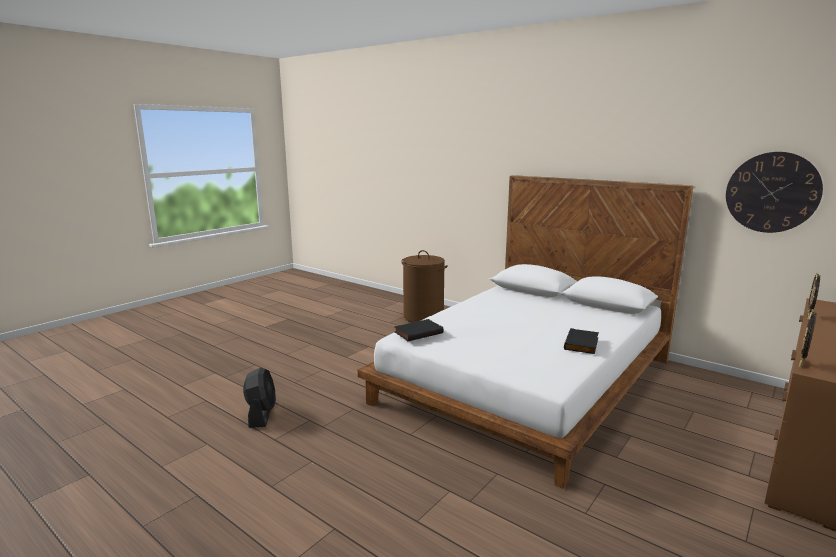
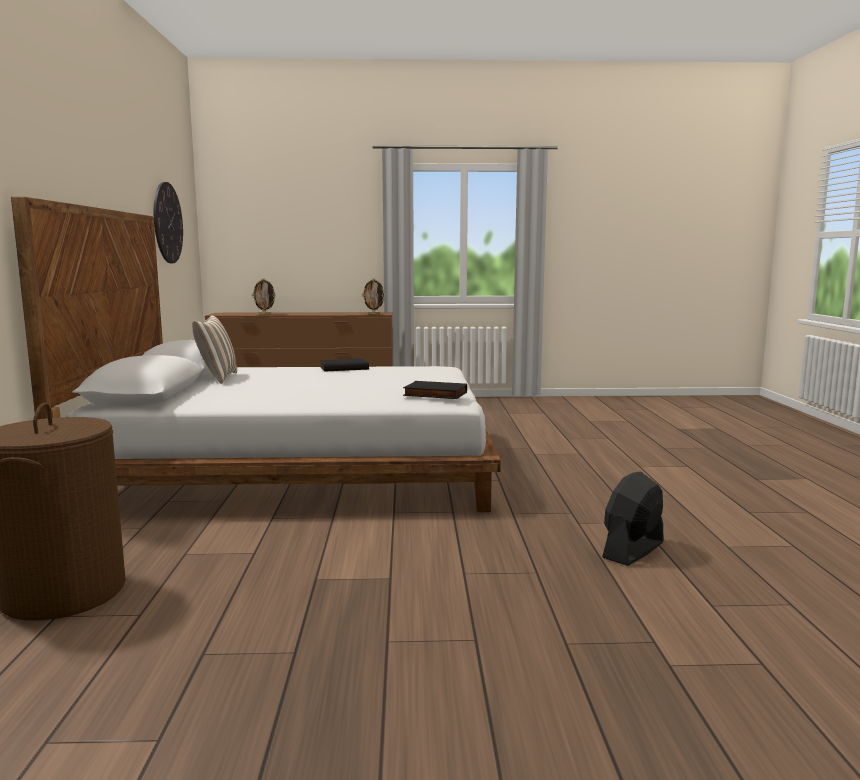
camera: 130 degrees left, 5 degrees down
(578, 307) = (217, 378): none -> pillow

